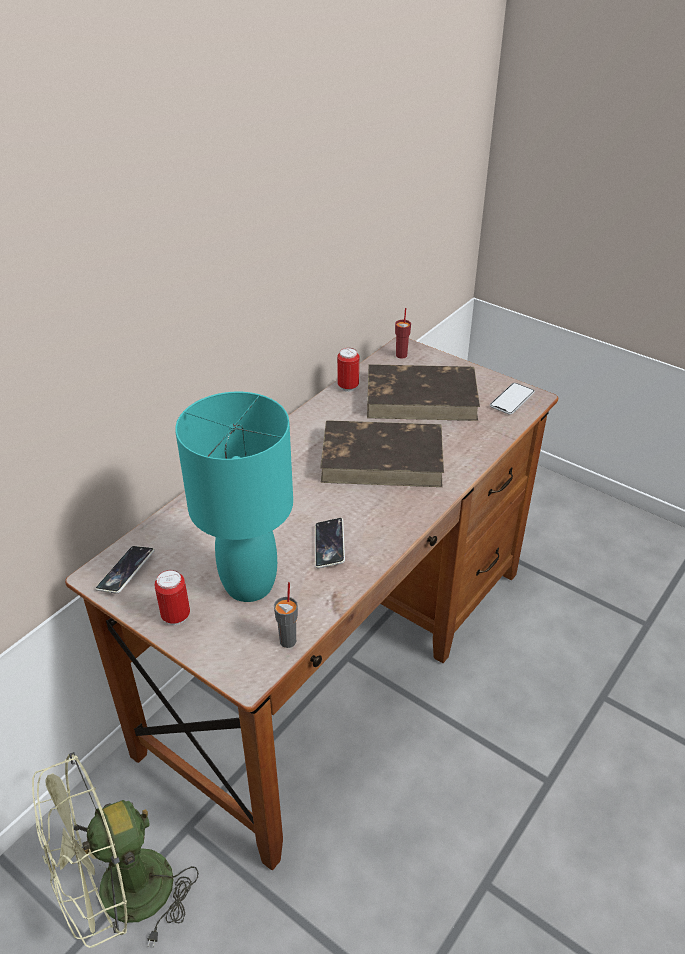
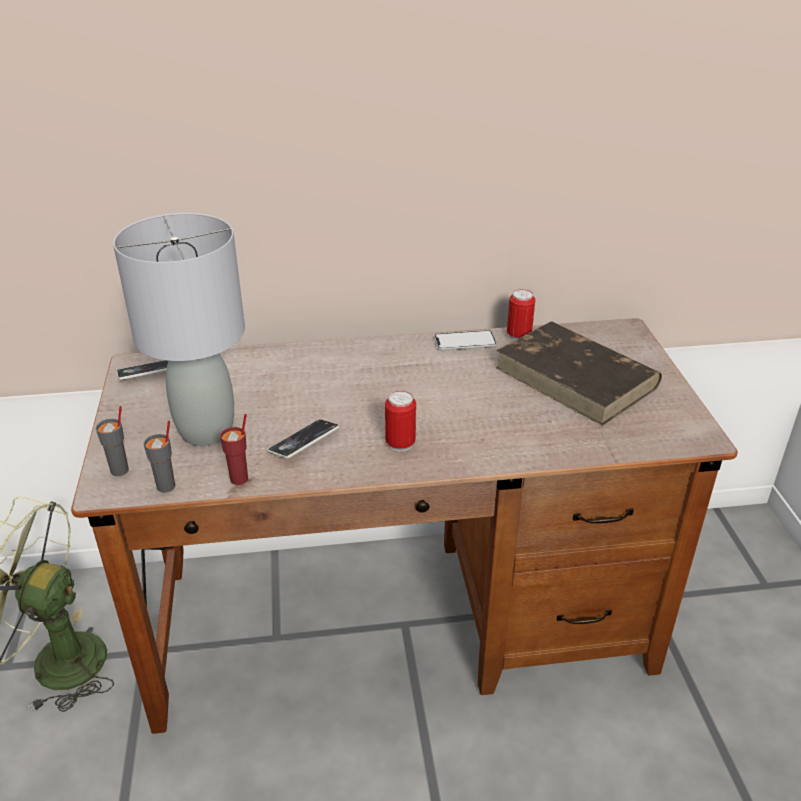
camera: 45 degrees right, 5 degrees down
(176, 616) = (131, 419): can -> can (400, 444)
(234, 655) = (120, 470): none -> grey cup
(249, 585) = (205, 432): turquoise table lamp -> grey table lamp
(383, 458) = (457, 405): brown book -> none
(401, 355) = (614, 335): red cup -> red cup (240, 479)
(512, 399) = (672, 427): phone -> phone (465, 342)

